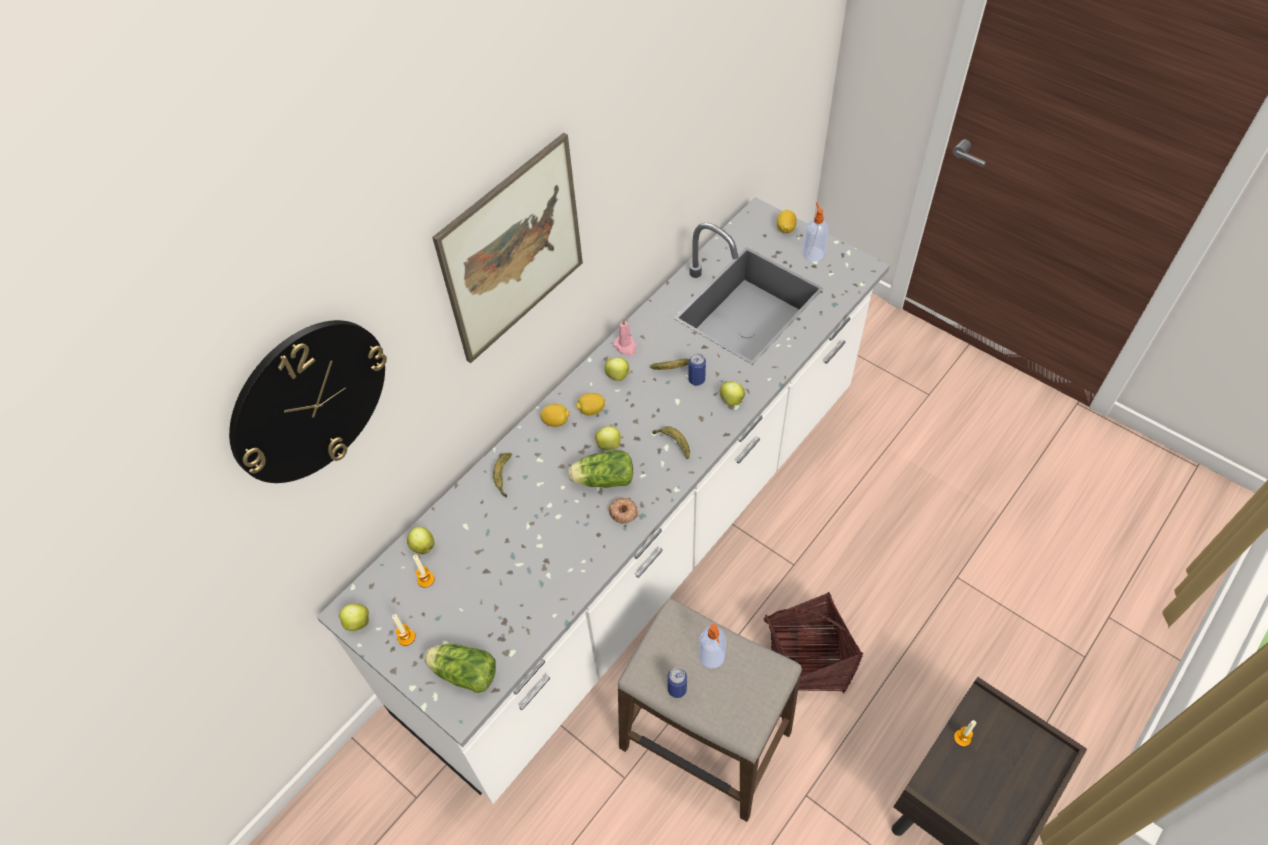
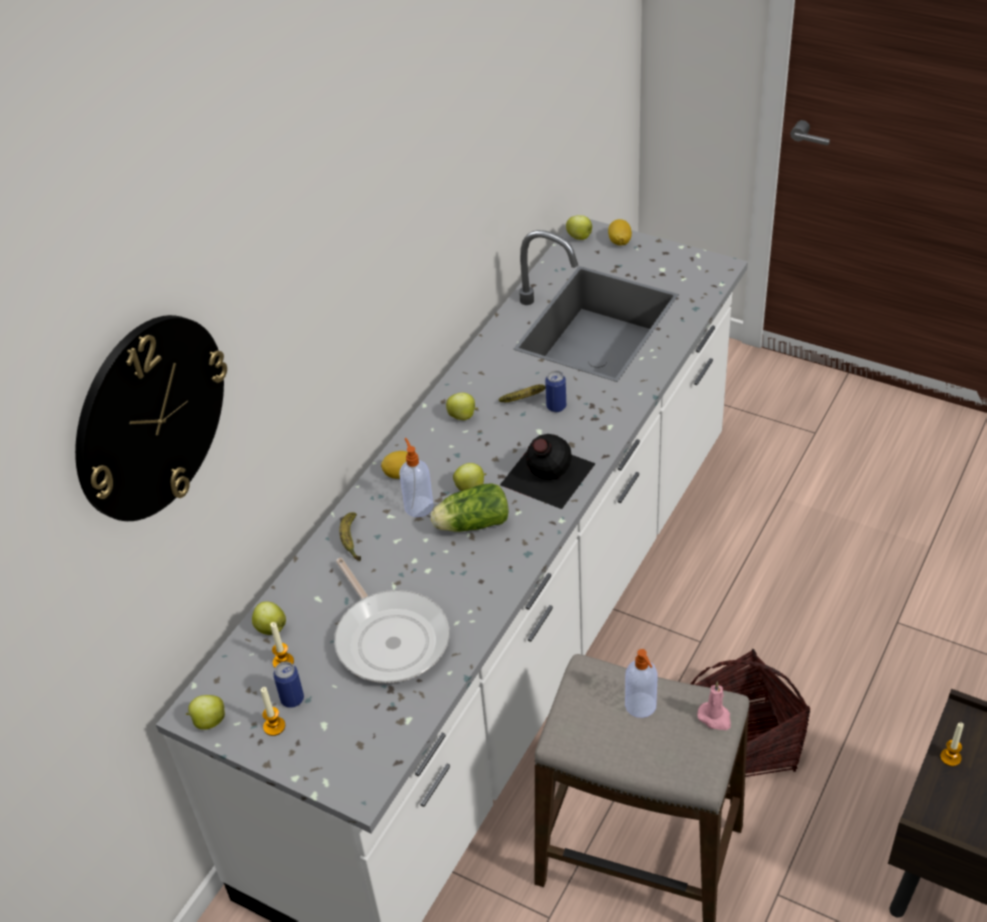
camera: 10 degrees left, 10 degrees down
(462, 672) = (353, 750): lettuce -> none
(513, 250) = (340, 252): picture -> none
(514, 573) = (390, 638): none -> frying pan
(591, 410) = (439, 456): lemon -> none
(623, 512) = (505, 554): donut -> none
(626, 346) = (464, 385): pink candle -> pink candle (715, 717)
(673, 443) = (546, 474): banana -> black bottle
(677, 689) = (608, 747): can -> can (292, 699)
(732, 401) = (603, 421): apple -> apple (580, 237)
(813, 253) = (657, 262): soap dispenser -> soap dispenser (418, 506)

